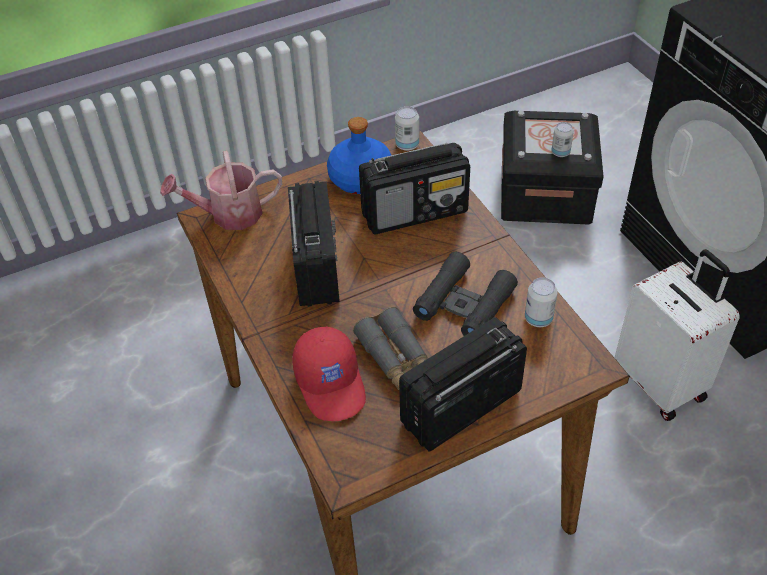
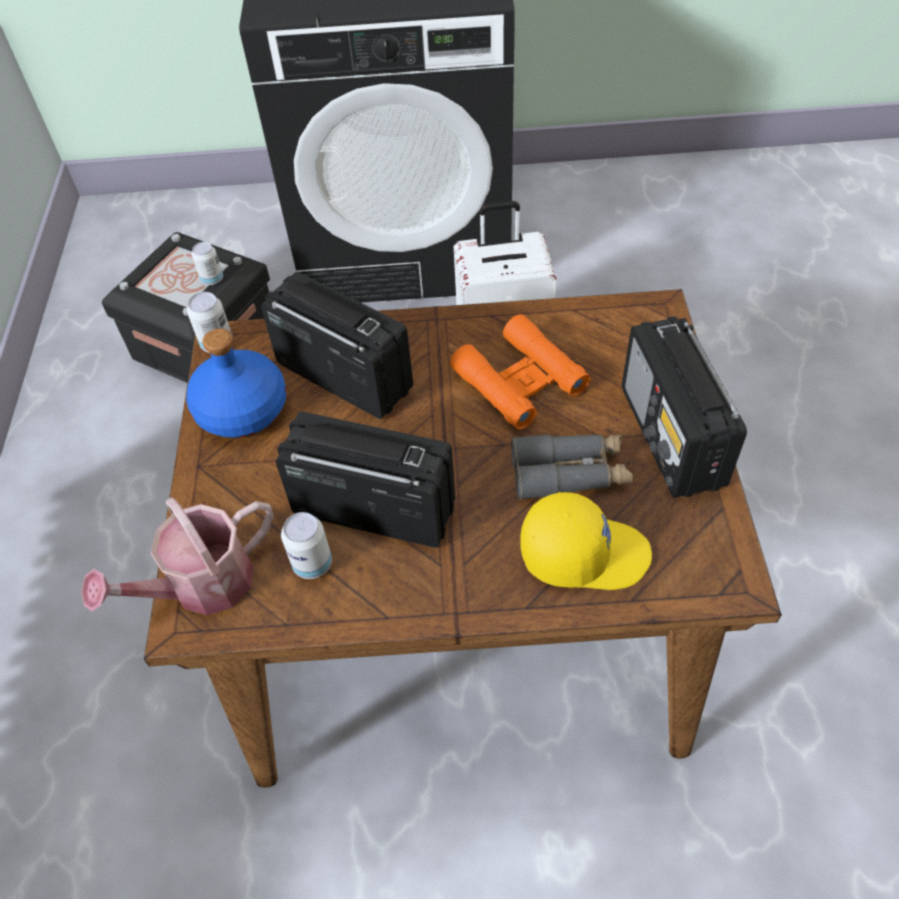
camera: 65 degrees left, 5 degrees up
(229, 214) = (201, 586): watering can -> watering can turned 45 degrees clockwise
(332, 383) = (583, 552): red cap -> yellow cap
(415, 212) = (343, 375): radio -> radio turned 60 degrees counterclockwise
(464, 303) = (519, 381): black binoculars -> orange binoculars
(538, 319) = (575, 327): can -> can (312, 564)

